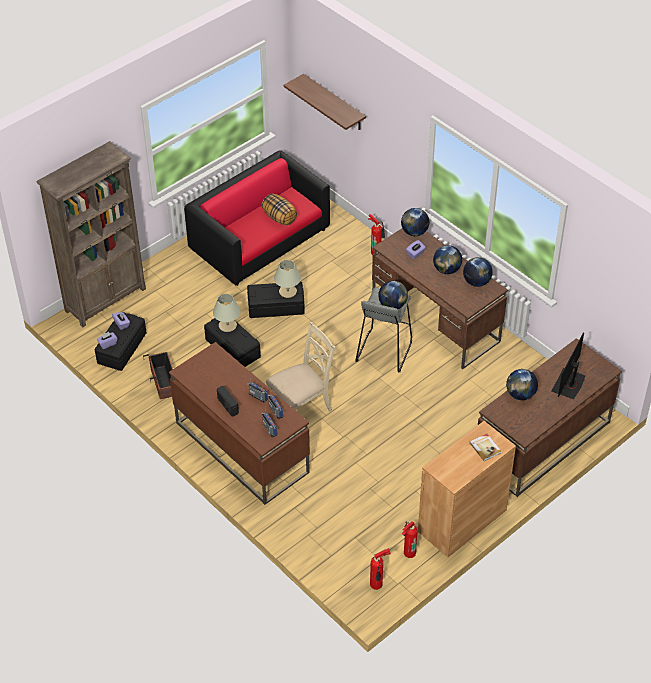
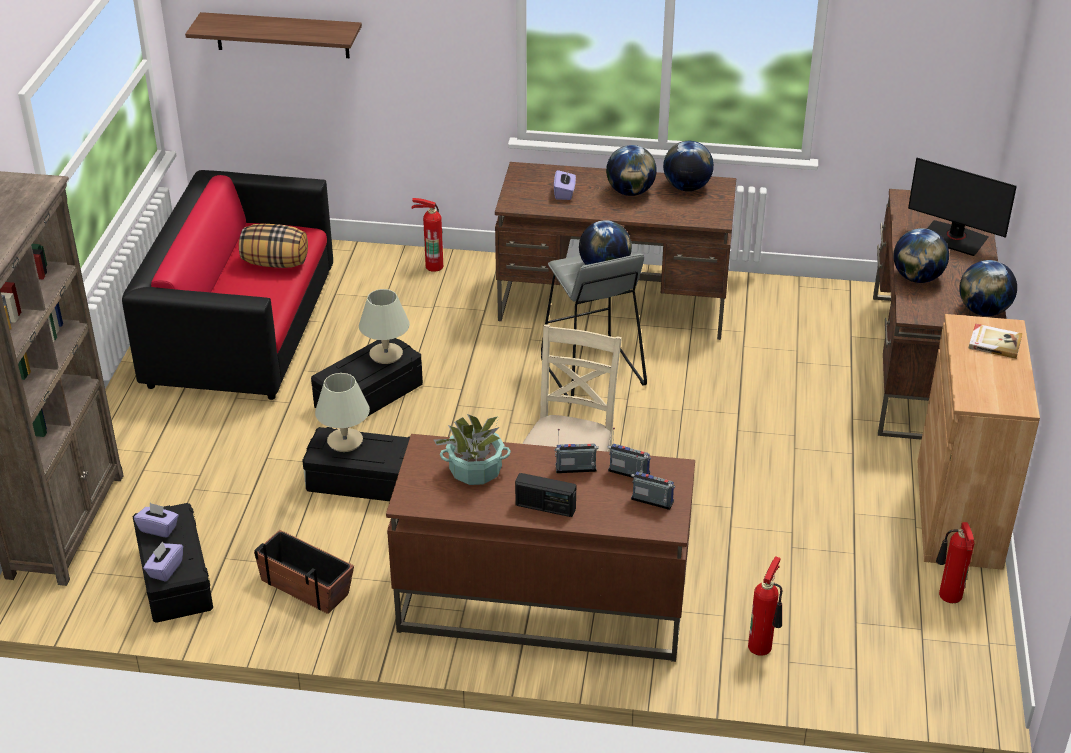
camera: 40 degrees left, 10 degrees down
(220, 373) = (475, 471): none -> potted plant
(377, 585) = (967, 665): fire extinguisher -> fire extinguisher (762, 646)
(414, 232) = (530, 171): globe -> globe (983, 311)
(569, 384) = (954, 238): monitor -> monitor turned 45 degrees counterclockwise

